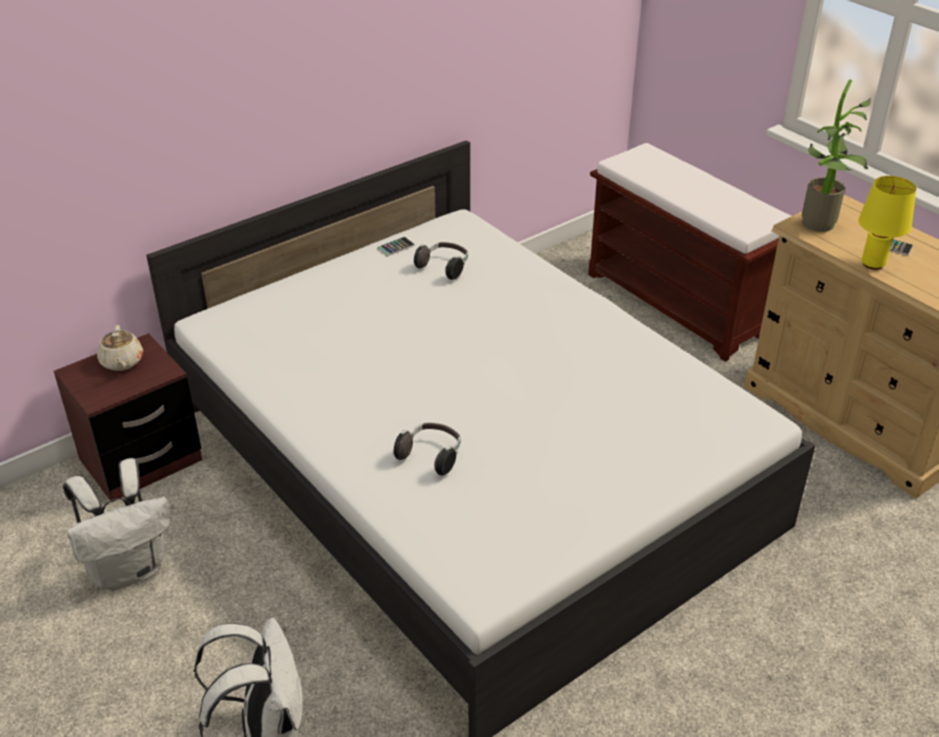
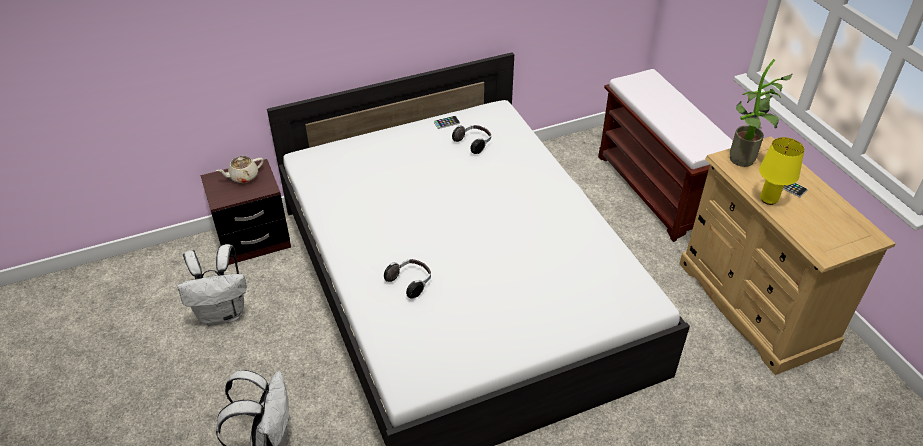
camera: 15 degrees right, 5 degrees up
(122, 362) = (243, 177): beige teapot -> beige teapot turned 60 degrees clockwise

